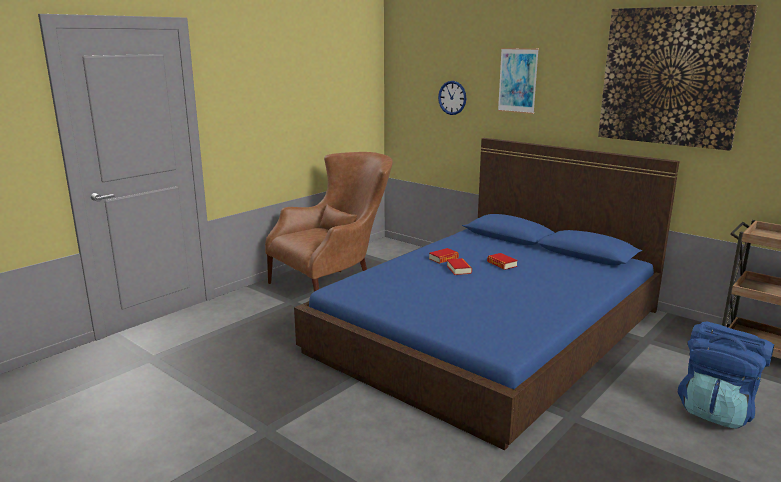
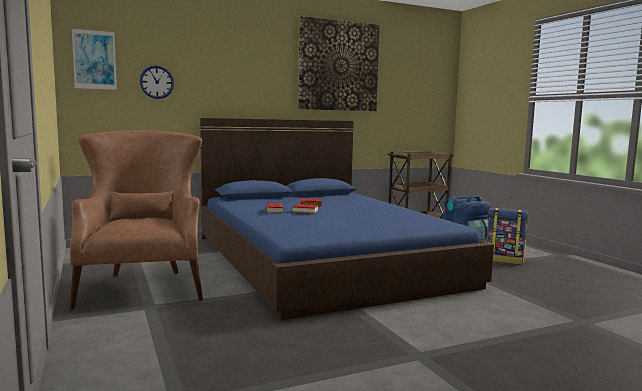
camera: 65 degrees left, 10 degrees down
(517, 80) = (226, 66): picture -> picture (94, 60)
(683, 456) = (505, 260): none -> backpack

